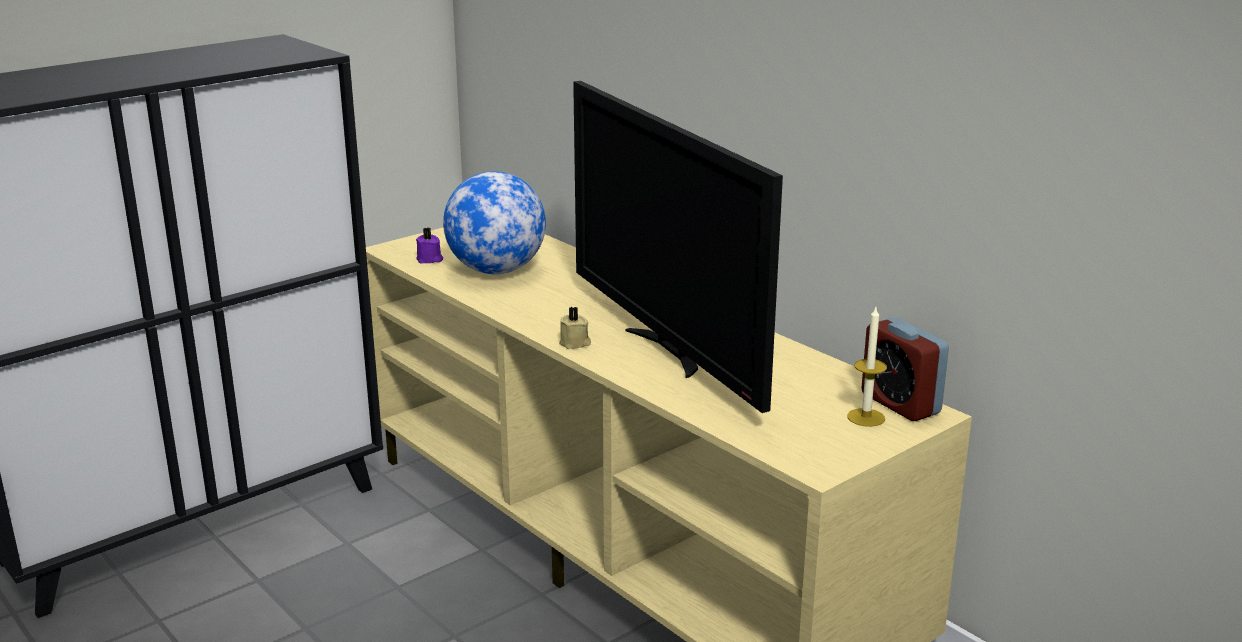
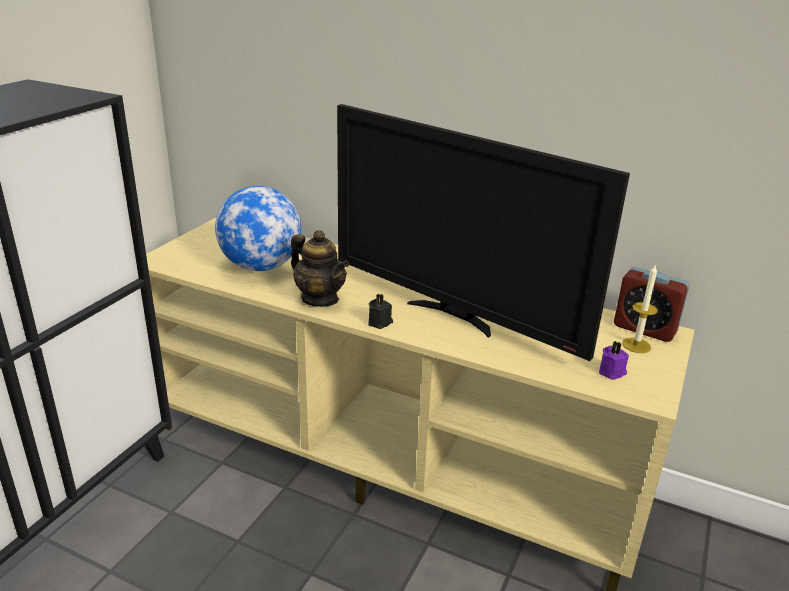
camera: 25 degrees left, 5 degrees up
(430, 260) = (197, 265): purple candle -> purple candle (612, 372)
(531, 311) = (320, 299): none -> teapot
(575, 343) = (380, 322): beige candle -> black candle

